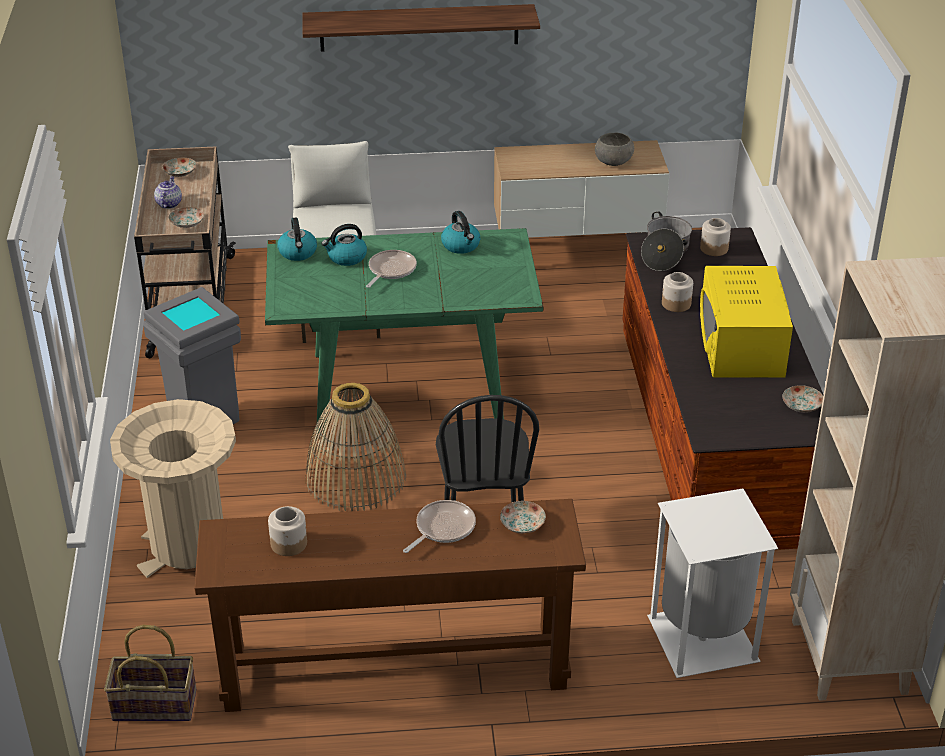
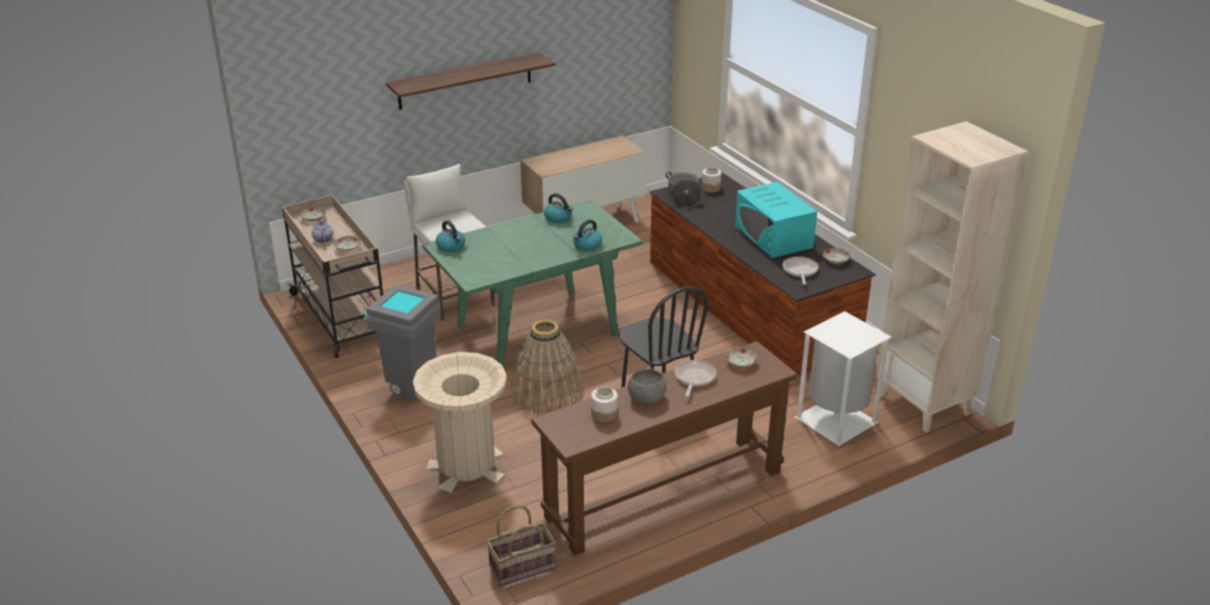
camera: 25 degrees left, 5 degrees down
(346, 257) = (487, 242): kettle -> kettle (587, 245)
(390, 270) = (524, 242): frying pan -> frying pan (800, 271)
(613, 161) = (605, 152): grey bowl -> grey bowl (646, 397)
(676, 304) = (715, 223): jar -> none
(741, 345) = (773, 237): yellow microwave -> turquoise microwave

